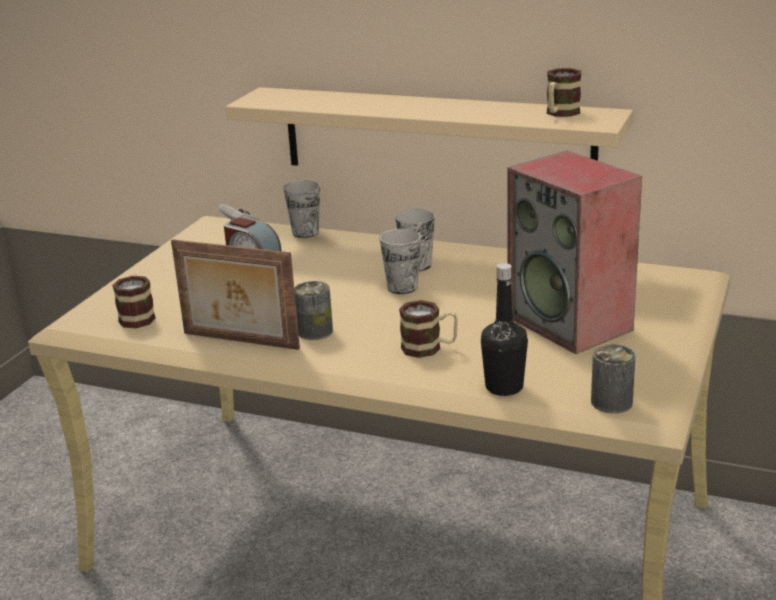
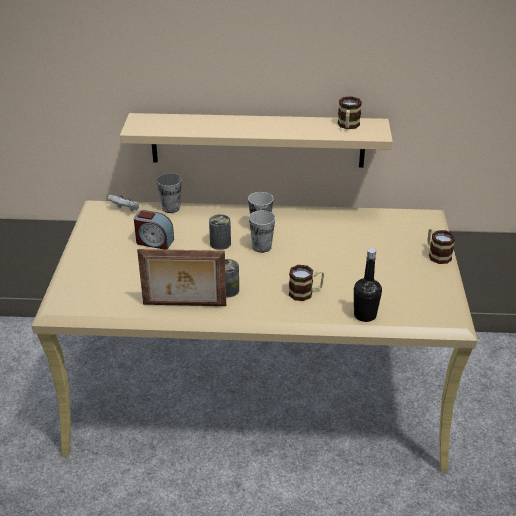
camera: 20 degrees left, 10 degrees up
(137, 316) = (101, 295): mug -> mug (437, 254)
(572, 323) = (378, 261): speaker -> none
(611, 402) = (429, 316): can -> can (220, 243)

